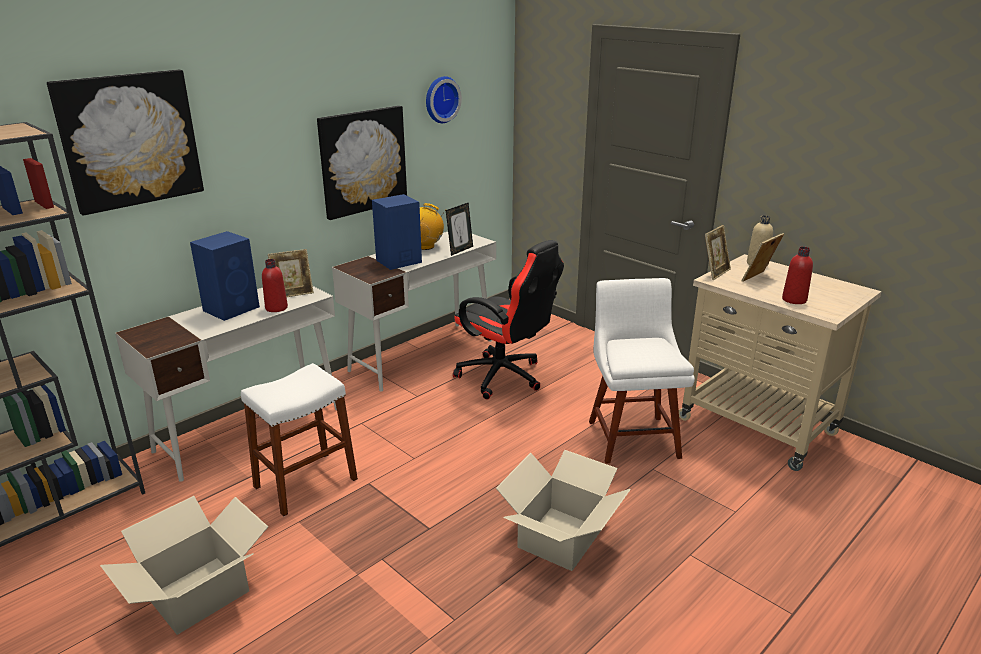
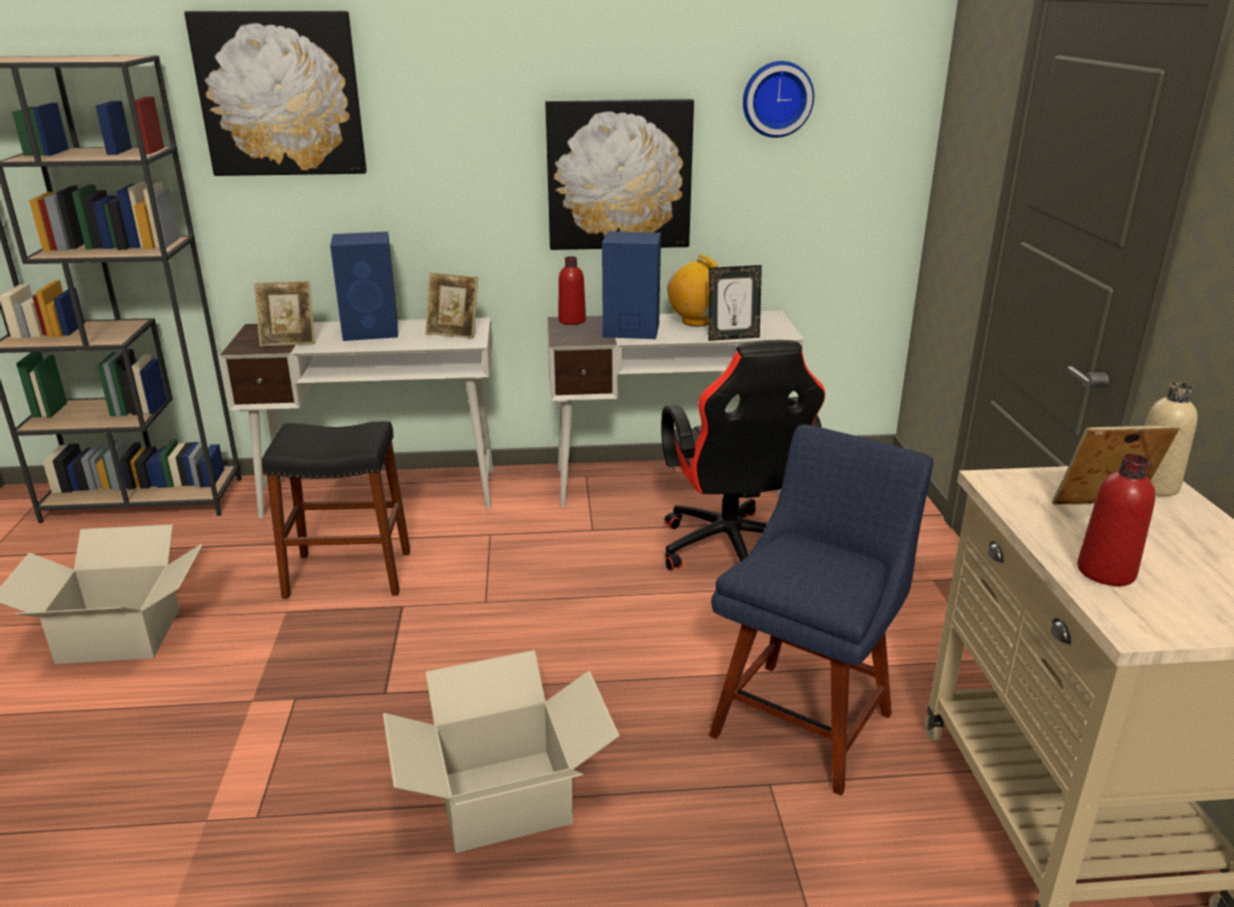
camera: 40 degrees right, 0 degrees up
(276, 308) = (410, 343): red bottle -> red bottle (572, 321)
(305, 483) = (348, 574): white stool -> black stool
(632, 436) = (806, 718): white chair -> blue chair
(715, 273) = (1024, 473): picture frame -> picture frame (289, 342)

